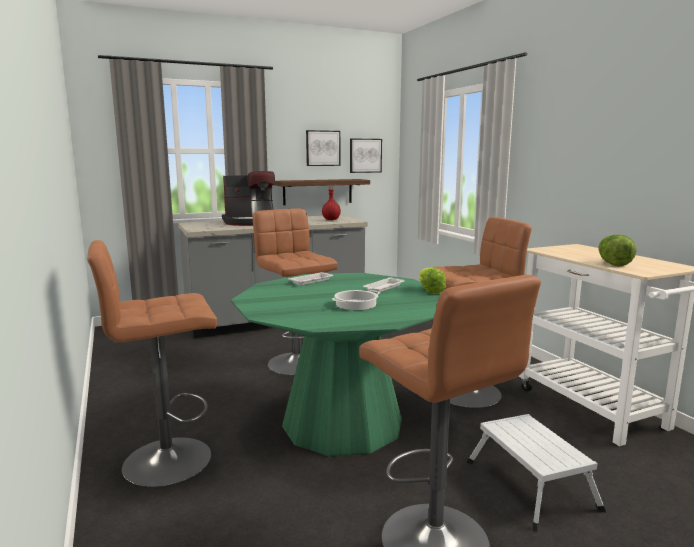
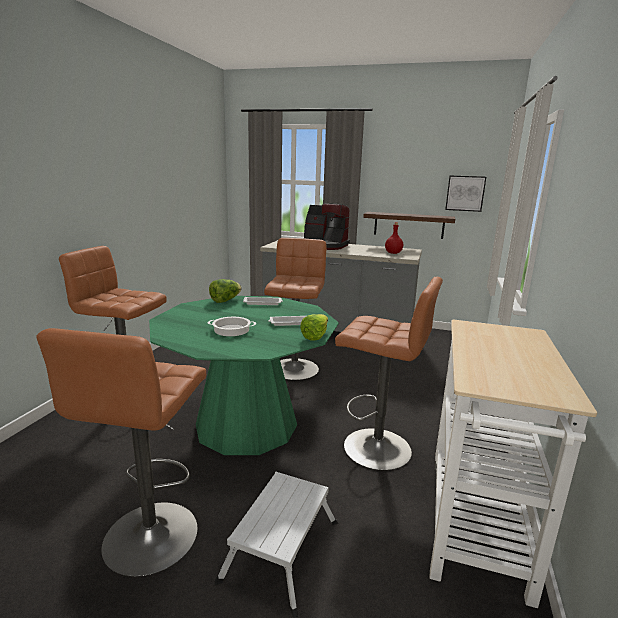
camera: 40 degrees right, 5 degrees up
(323, 148) = (418, 184): picture -> none
(612, 263) = (481, 363): lettuce -> lettuce (225, 300)

